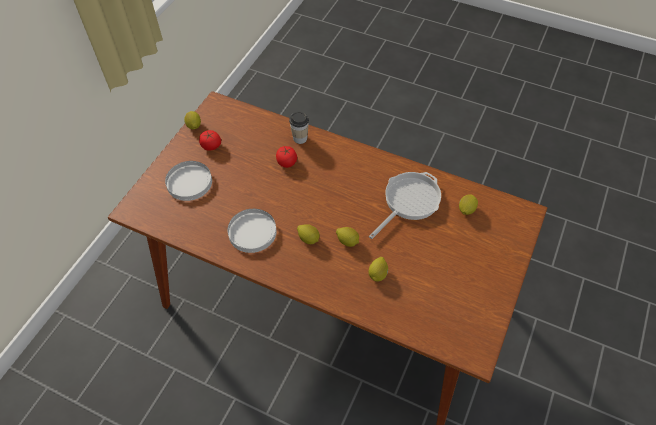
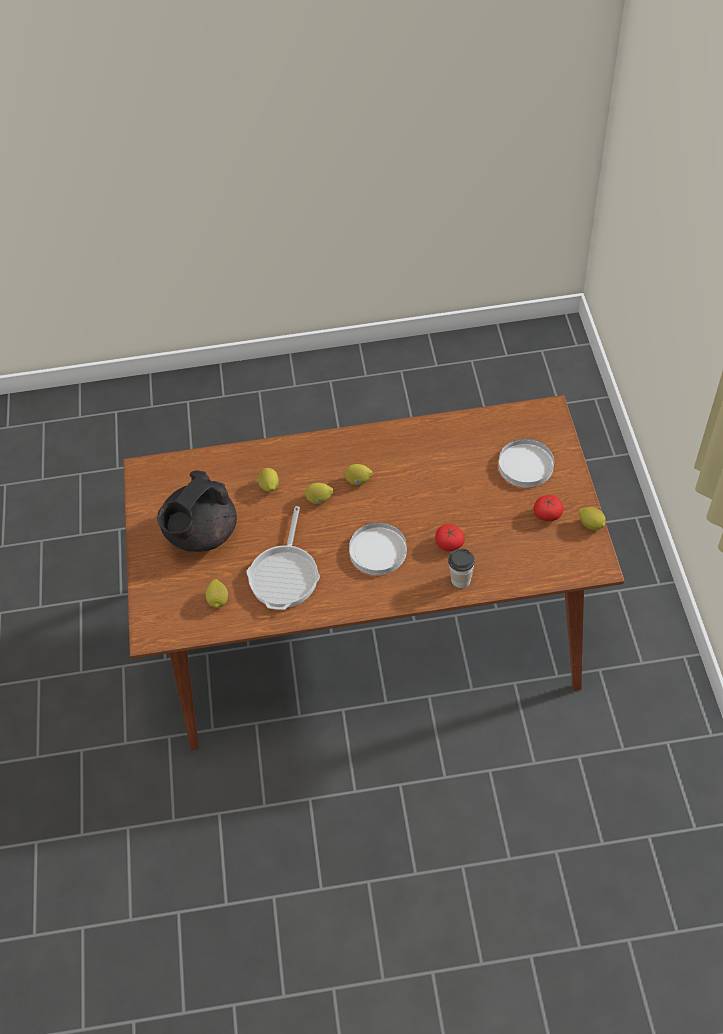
camera: 150 degrees right, 0 degrees up
(252, 232) = (417, 457): white plate -> white plate (378, 551)
(454, 266) = (201, 534): none -> black teapot

